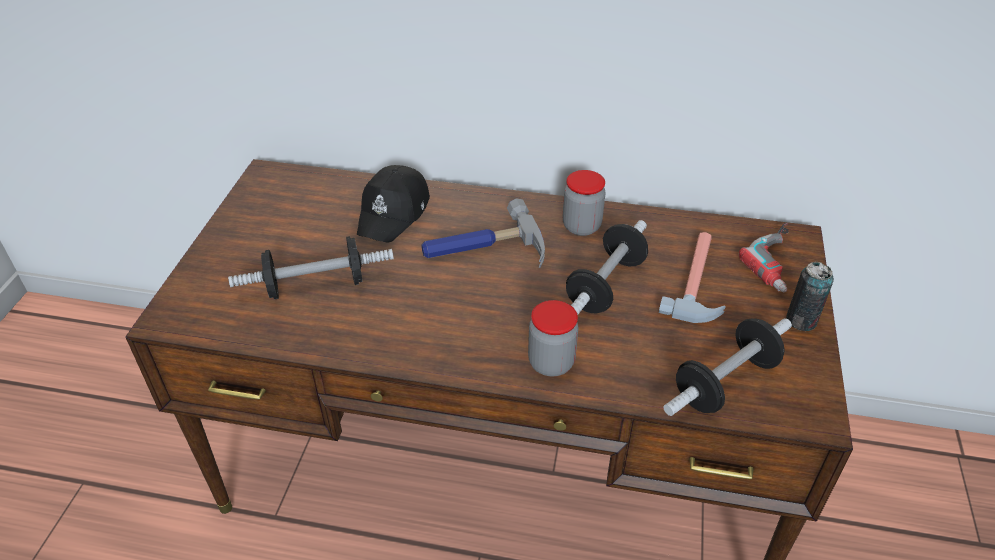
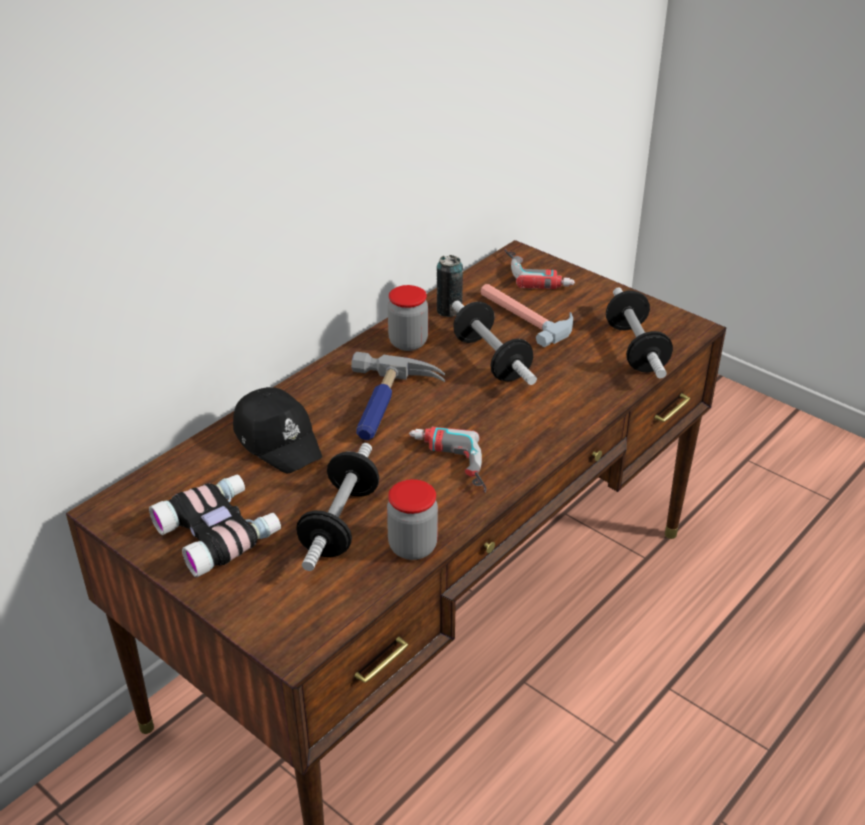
camera: 60 degrees left, 5 degrees down
(271, 230) = (219, 531): none -> binoculars
(428, 316) = (446, 466): none -> power drill
(551, 363) = (555, 419): jar -> jar (412, 547)
(801, 320) = (602, 292): can -> can (449, 310)

